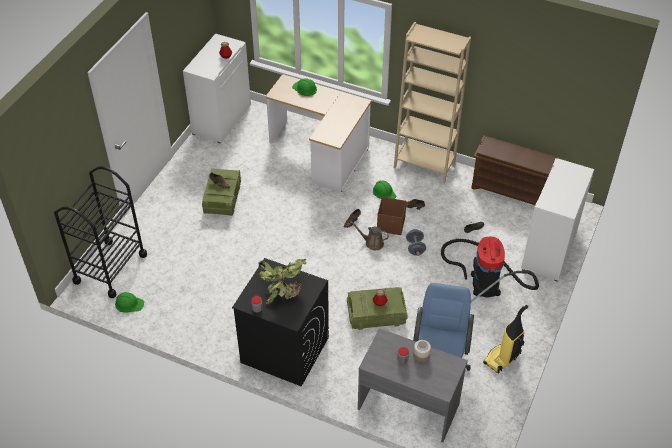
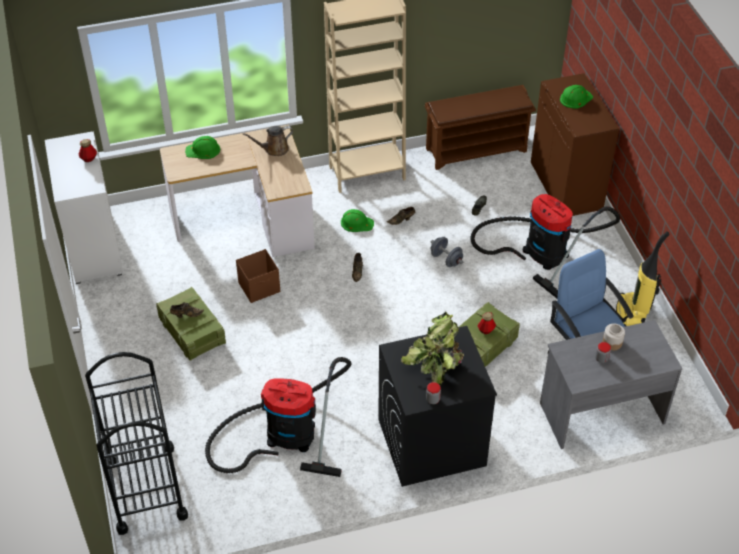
camera: 40 degrees left, 0 degrees up
(129, 303) = (212, 511): green hard hat -> green hard hat (575, 98)
(209, 288) = (284, 435): none -> vacuum cleaner
(372, 243) = (400, 280): brown watering can -> brown watering can (274, 149)
(391, 225) = (399, 251): brown storage box -> brown storage box (260, 287)
(550, 251) = (567, 187): white cabinet -> brown cabinet

